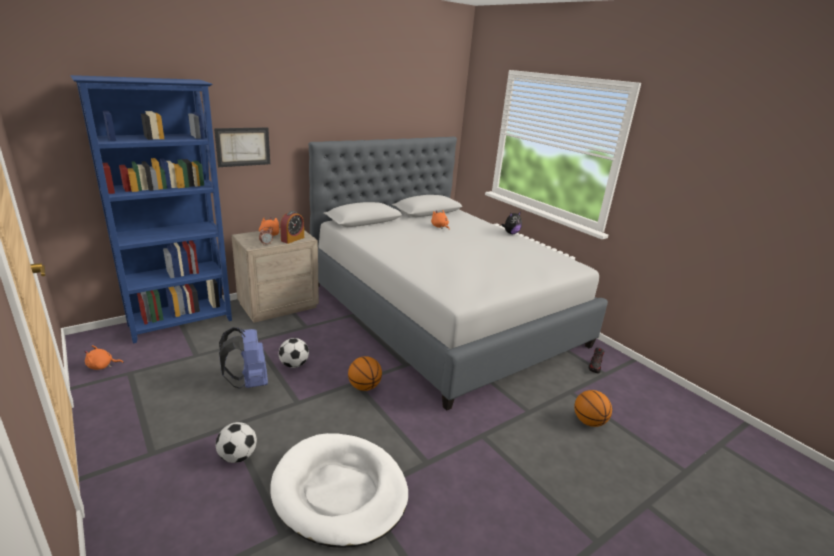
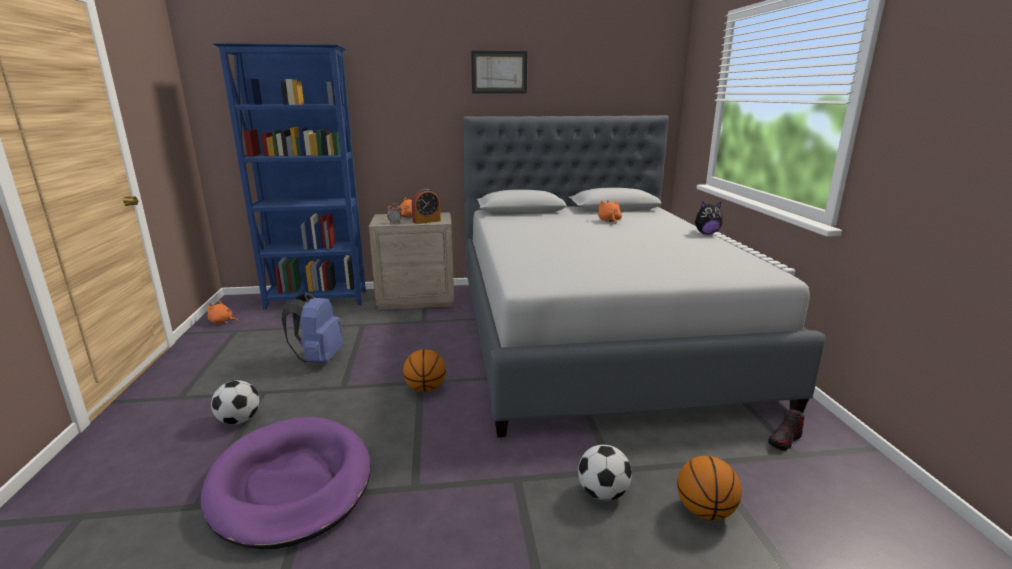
camera: 30 degrees right, 5 degrees down
(243, 146) = (391, 120): picture -> picture (499, 72)
(294, 365) = (376, 352): football -> football (602, 493)
(340, 491) = (291, 484): white dog bed -> purple dog bed

